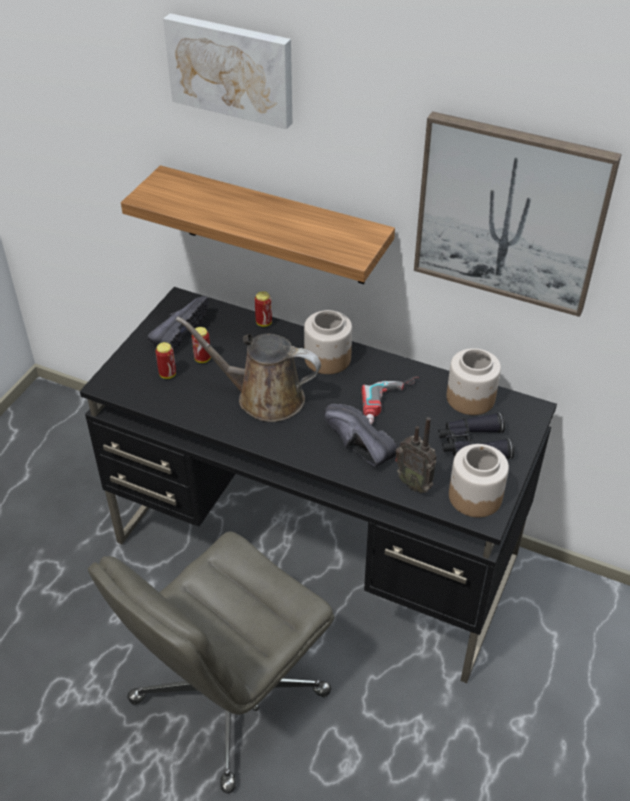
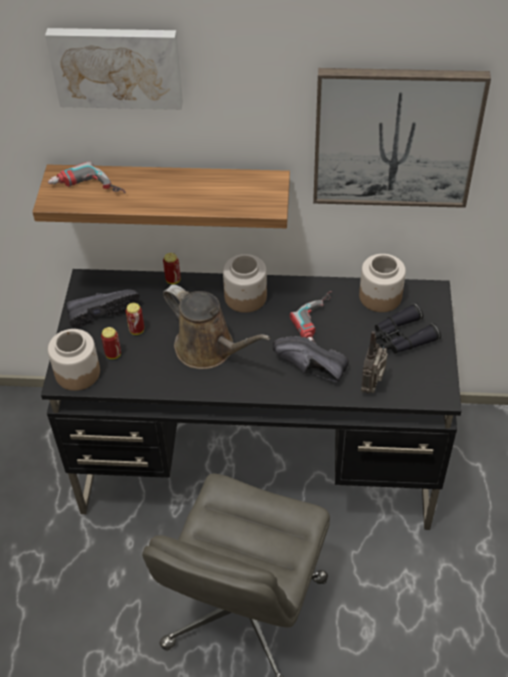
camera: 20 degrees left, 5 degrees up
(179, 332) = (102, 311): black shoe -> black shoe turned 60 degrees clockwise
(182, 196) = (86, 190): none -> power drill
(263, 397) = (209, 349): brown watering can -> brown watering can turned 135 degrees counterclockwise
(415, 483) = (372, 385): radio -> radio turned 90 degrees clockwise
(475, 496) = (424, 381): jar -> jar (77, 372)

